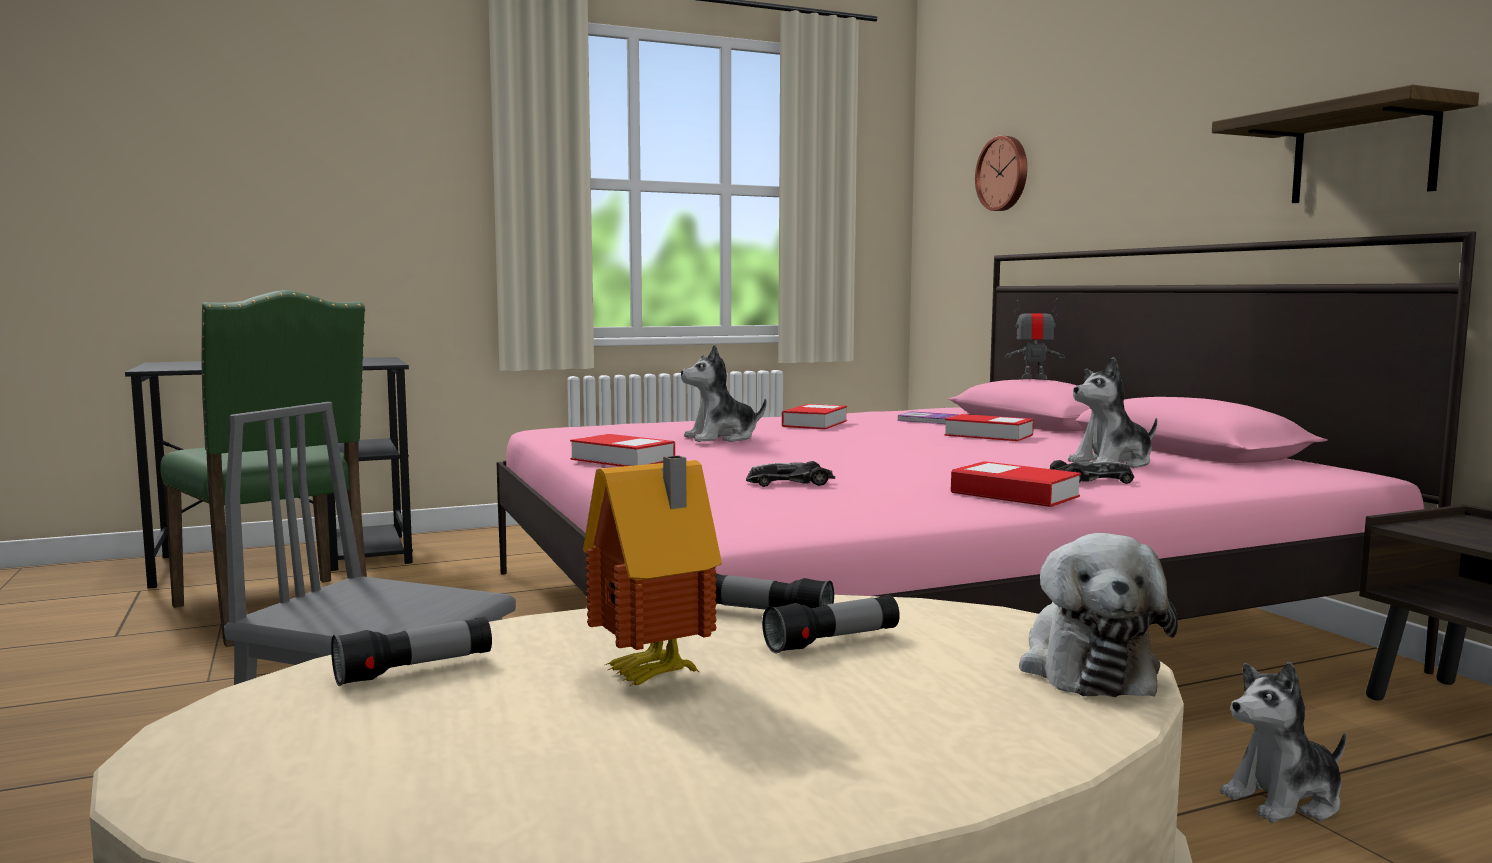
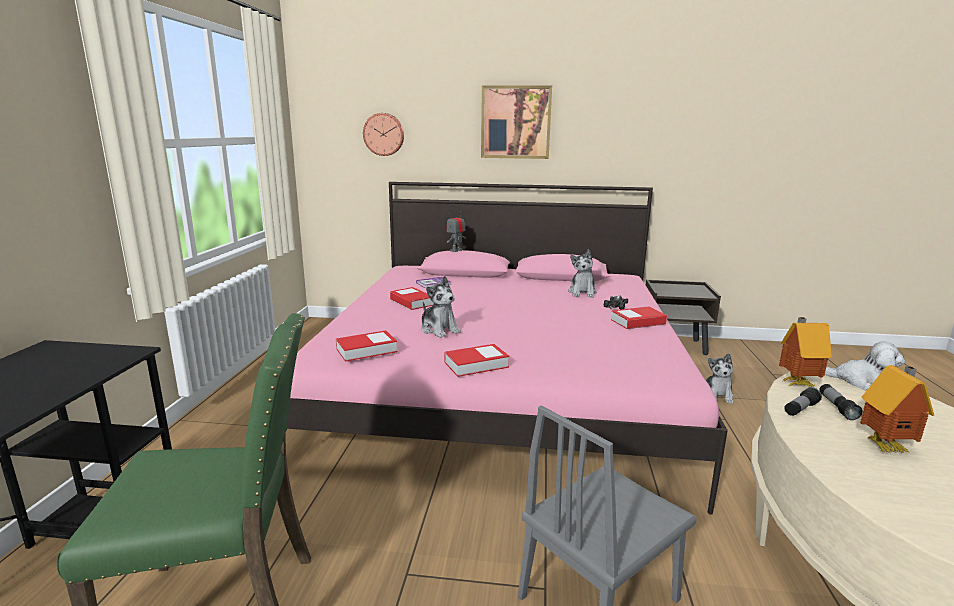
camera: 60 degrees left, 10 degrees up
(415, 670) = (890, 495): flashlight -> none
(722, 438) = (439, 329): plush toy -> plush toy turned 45 degrees counterclockwise
(790, 482) = (578, 347): toy car -> none
(930, 611) = (796, 383): none -> toy house
(988, 435) = (493, 288): book -> book (366, 350)
(1188, 114) = (515, 122): none -> picture
(1363, 154) = (603, 153): shelf -> none

